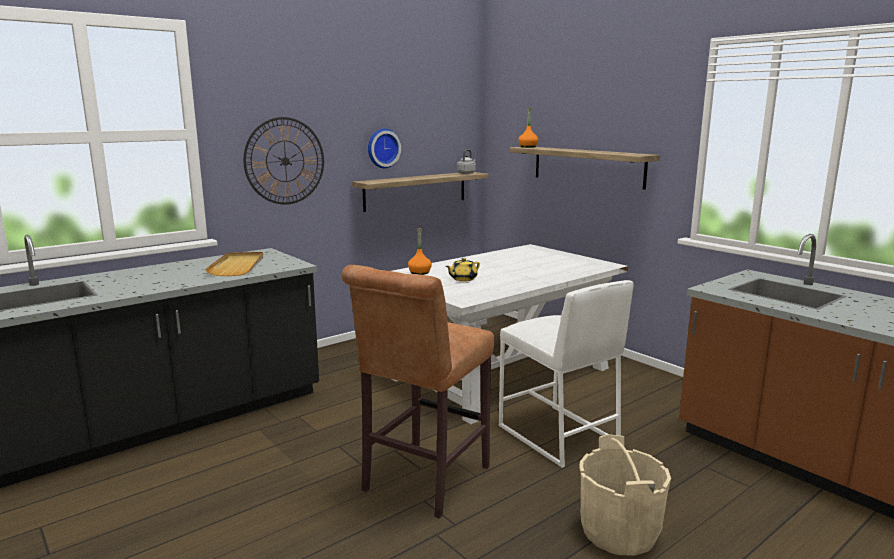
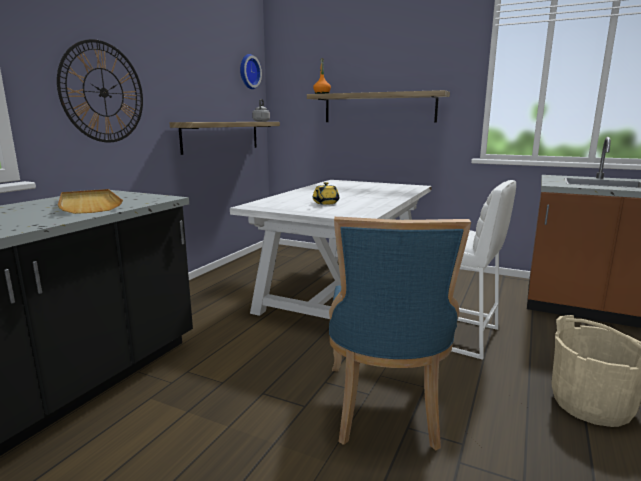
camera: 25 degrees left, 0 degrees up
(382, 148) = (193, 90): wall clock -> wall clock (248, 72)
(419, 272) = (276, 202): orange bottle -> none
(422, 482) = (385, 408): brown stool -> blue chair

